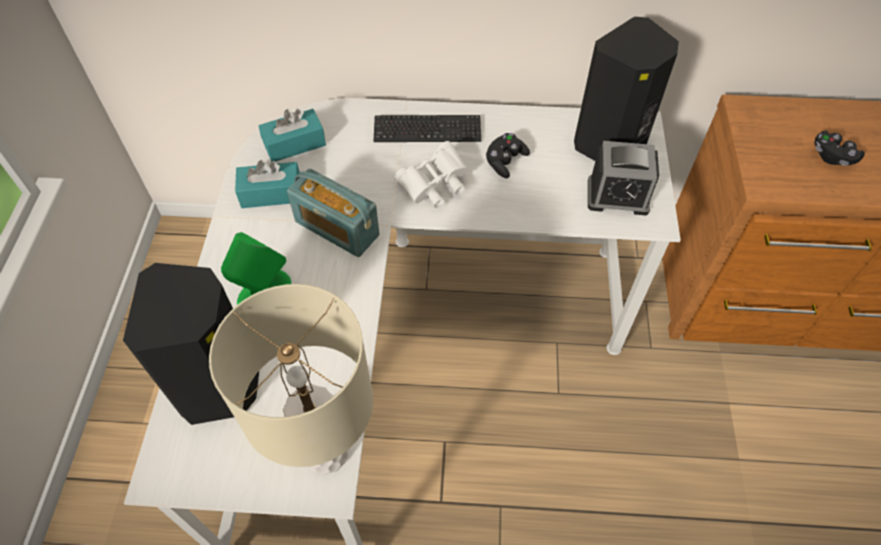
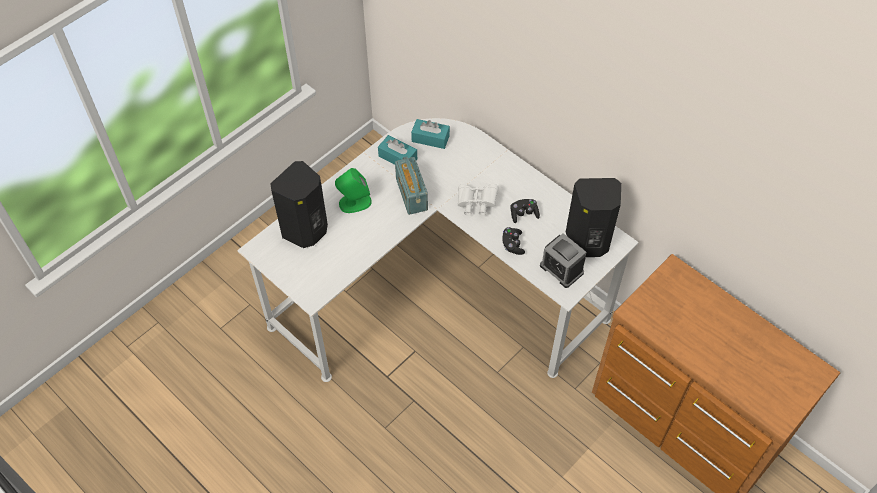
camera: 40 degrees right, 0 degrees up
(326, 451) = (323, 285): beige table lamp -> none
(427, 130) = (501, 173): keyboard -> none
(832, 156) = (689, 323): black game controller -> black game controller (512, 245)

